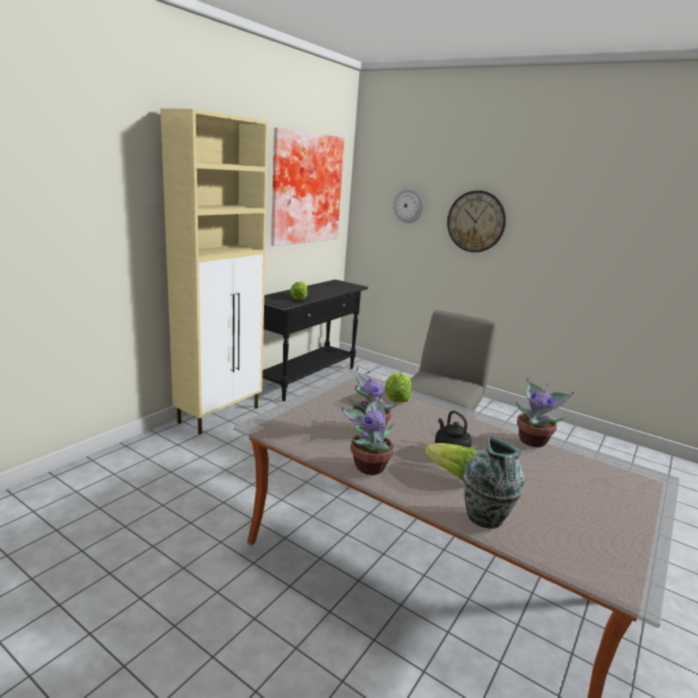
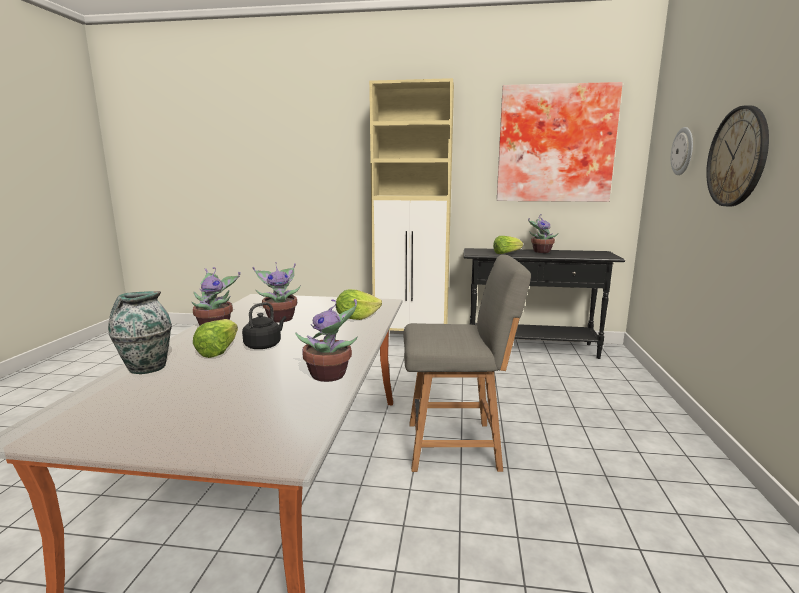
camera: 65 degrees right, 5 degrees down
(309, 290) = (540, 251): none -> potted plant

